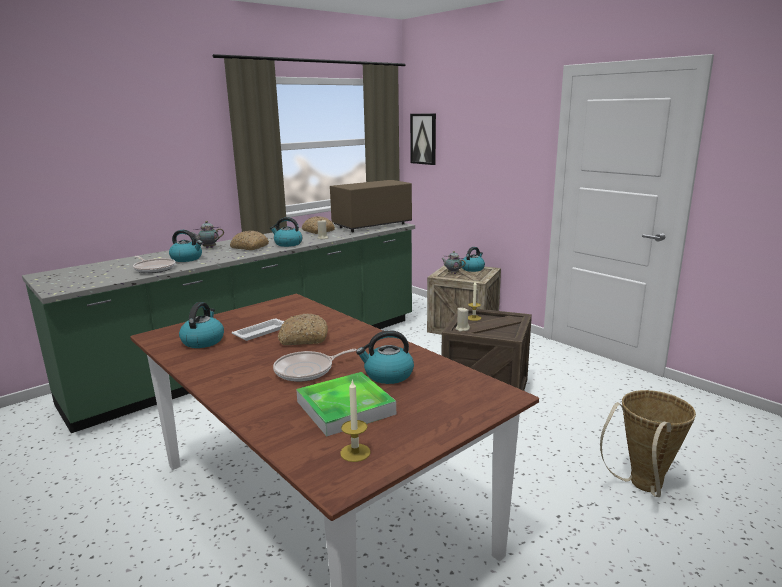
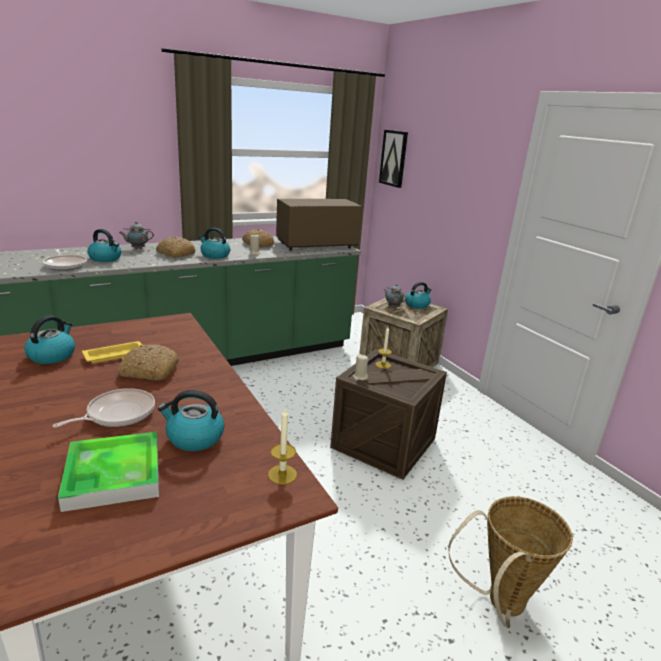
camera: 10 degrees right, 5 degrees up
(261, 332) = (116, 355): white tray -> yellow tray
(307, 370) = (117, 414): frying pan -> frying pan turned 150 degrees clockwise
(355, 452) = (70, 544): candle -> candle (282, 474)

